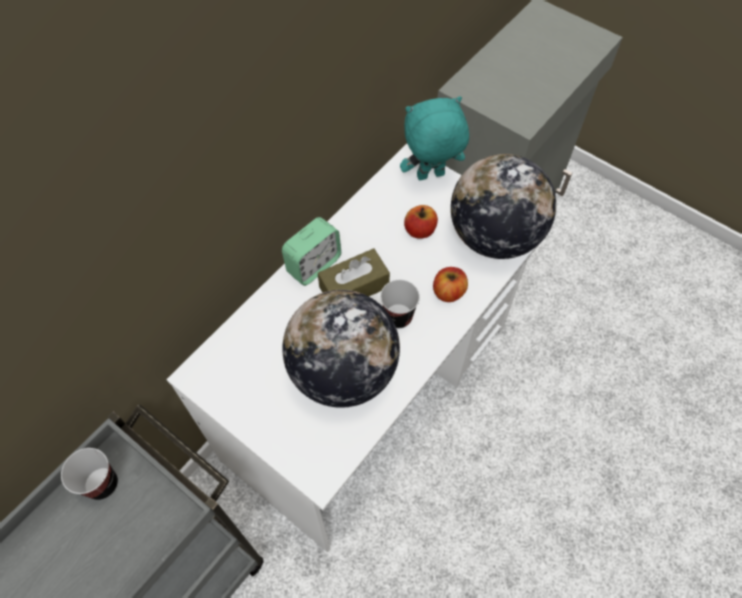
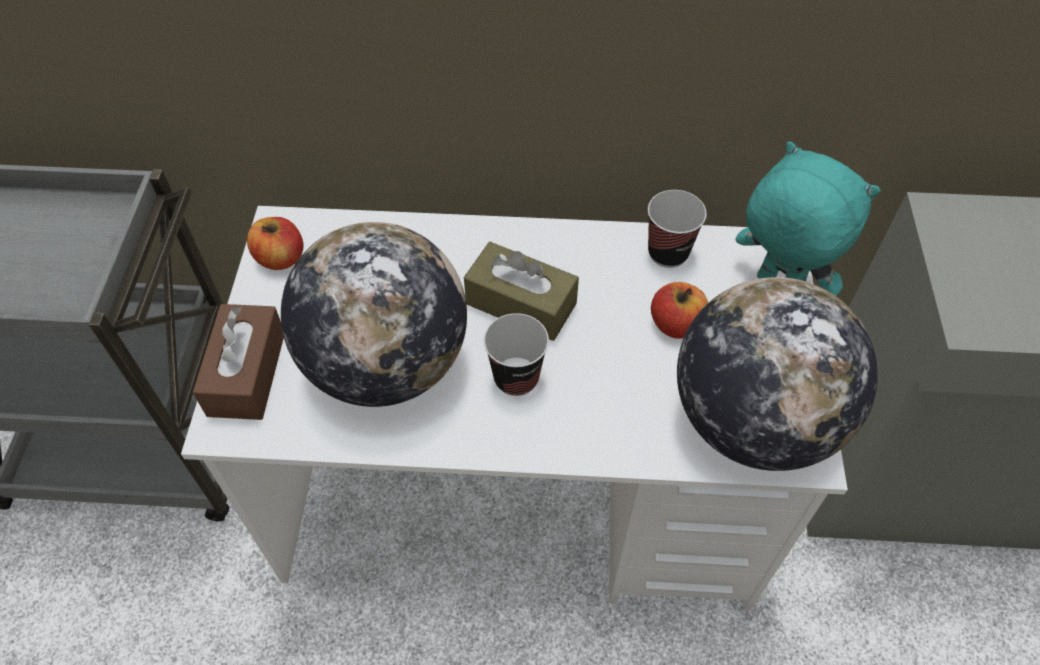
camera: 55 degrees right, 5 degrees down
(102, 484) = (83, 221): cup -> cup (668, 253)
(293, 447) = (247, 373): none -> brown tissue box
(314, 265) = (517, 245): alarm clock -> none
(448, 292) = (606, 415): apple -> apple (280, 258)

